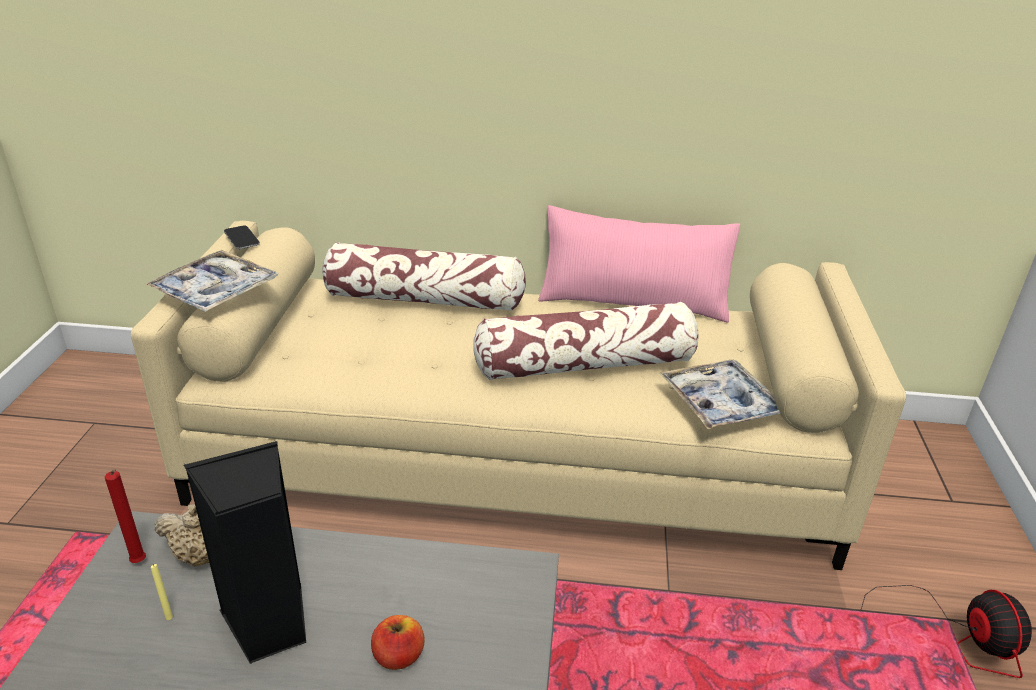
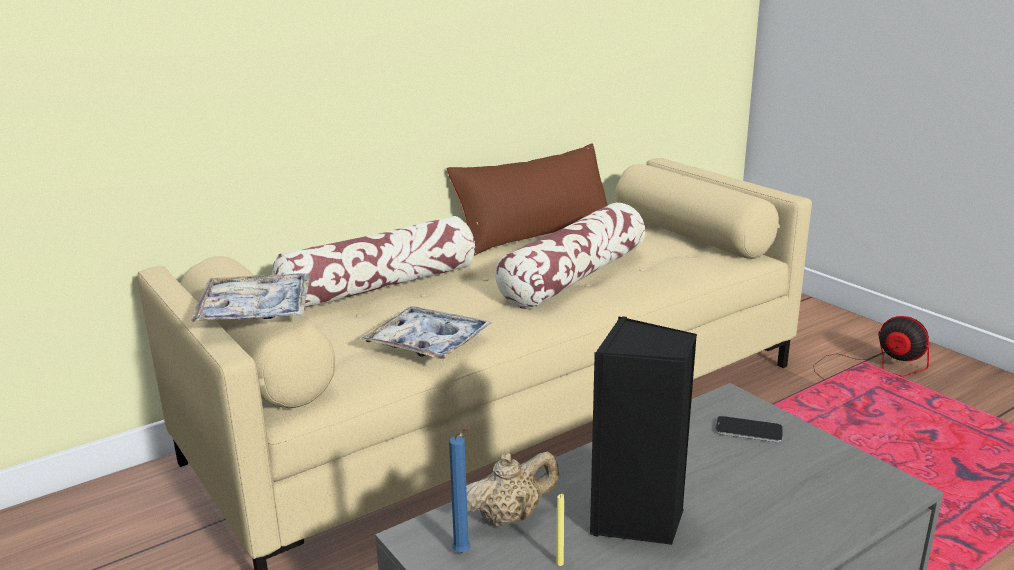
camera: 40 degrees left, 10 degrees down
(140, 563) = (464, 553): red candle -> blue candle
(241, 238) = (189, 274): phone -> phone (748, 431)
(398, 656) = (748, 480): apple -> none
(633, 300) = (535, 234): pink pillow -> brown pillow
(720, 403) = (692, 262): tray -> tray (427, 343)

